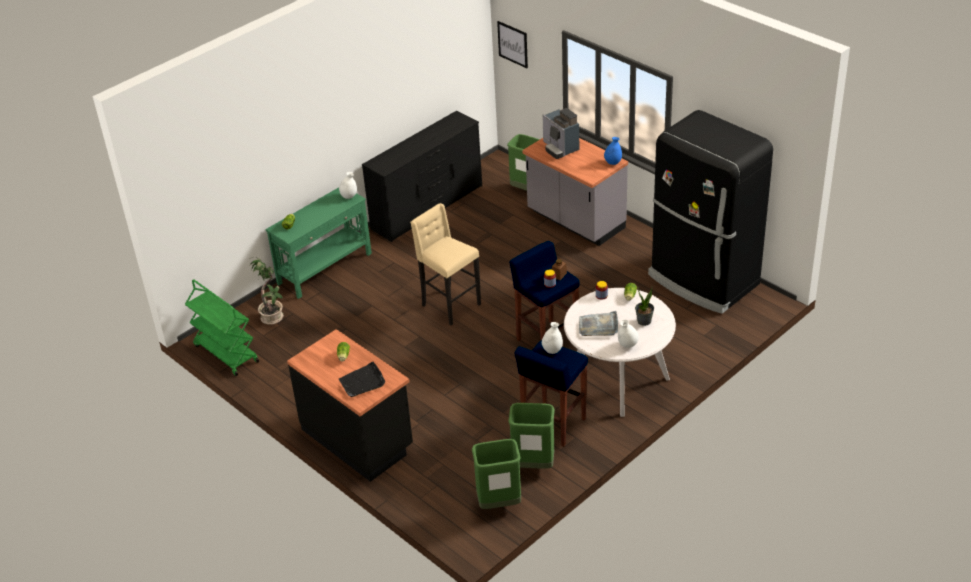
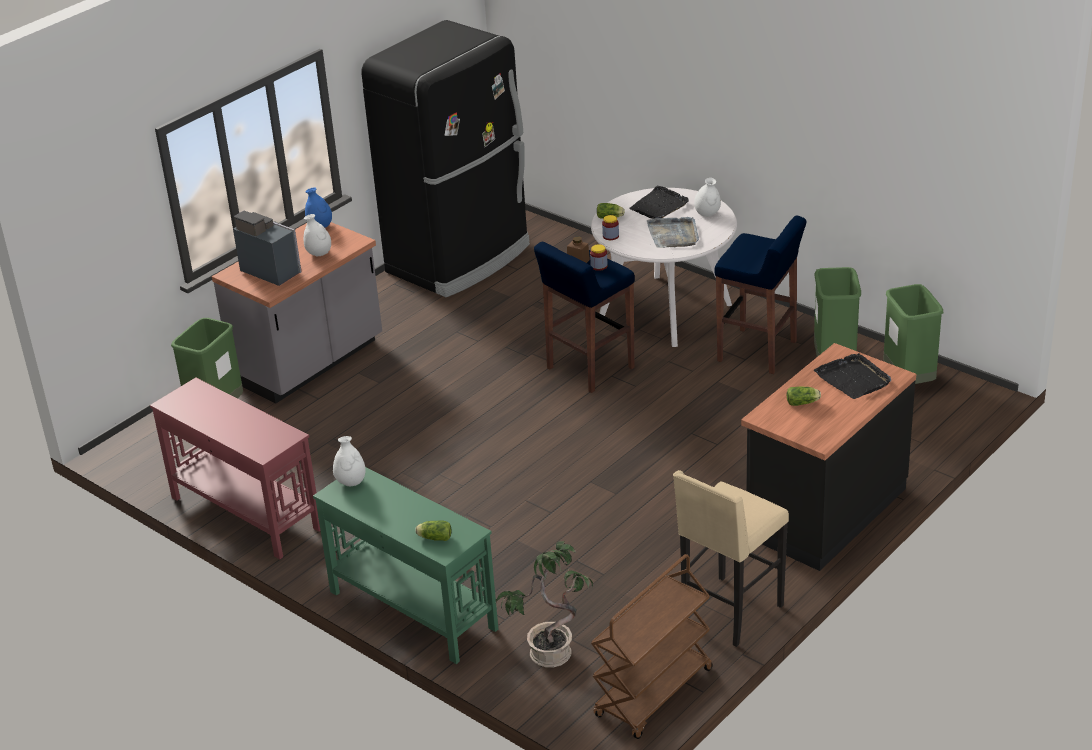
camera: 95 degrees left, 5 degrees down
(225, 353) = (654, 694): green cart -> brown cart
(428, 207) = (245, 512): black dresser -> red console table
(449, 305) = (514, 461): beige stool -> beige stool (729, 613)
(512, 44) = (76, 235): picture -> none
(552, 350) = (737, 254): white vase -> white vase (319, 254)
(560, 148) = (271, 270): coffee machine -> coffee machine turned 105 degrees counterclockwise
(644, 321) = (659, 206): potted plant -> black tray

